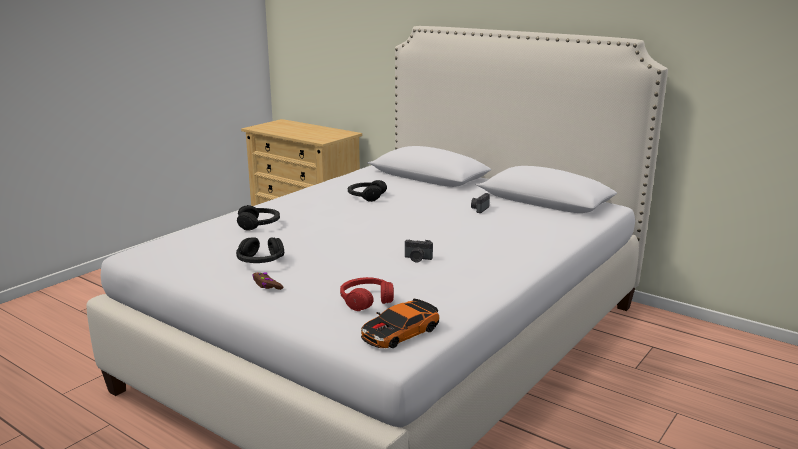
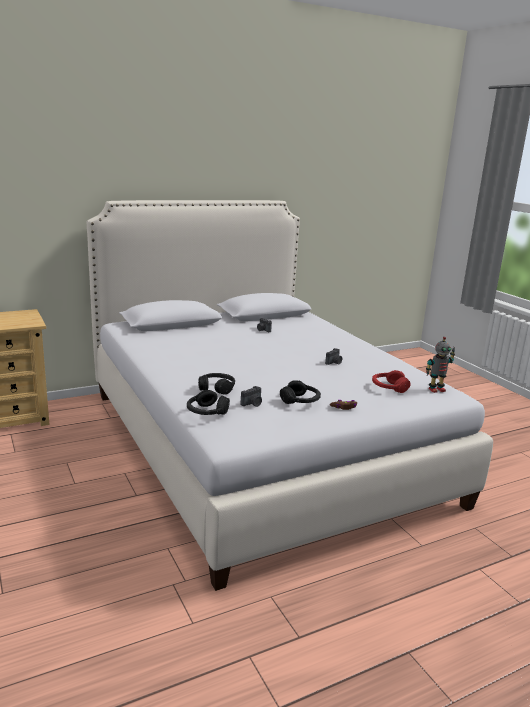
camera: 65 degrees left, 0 degrees up
(228, 243) = (252, 404): none -> camera
(366, 197) = (195, 348): black headphones -> black headphones (206, 412)
(400, 332) = (436, 389): toy car -> toy robot

